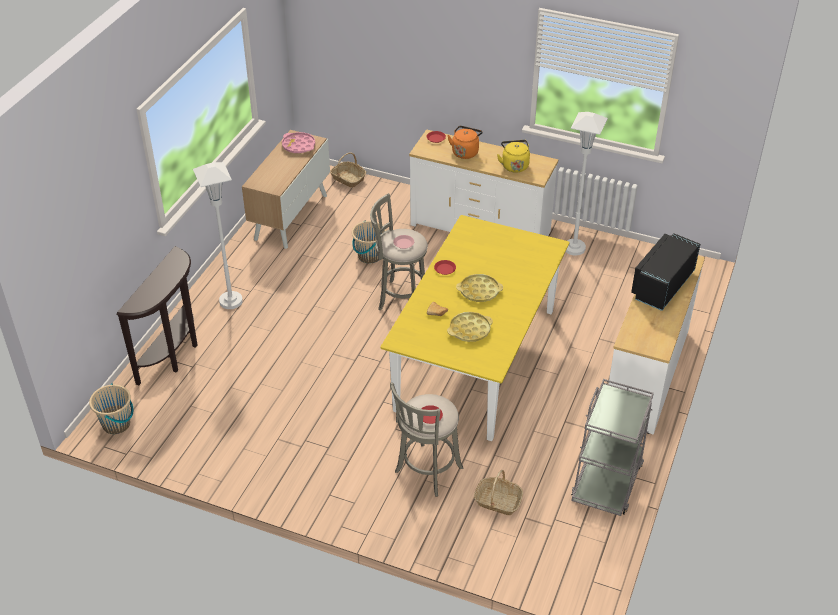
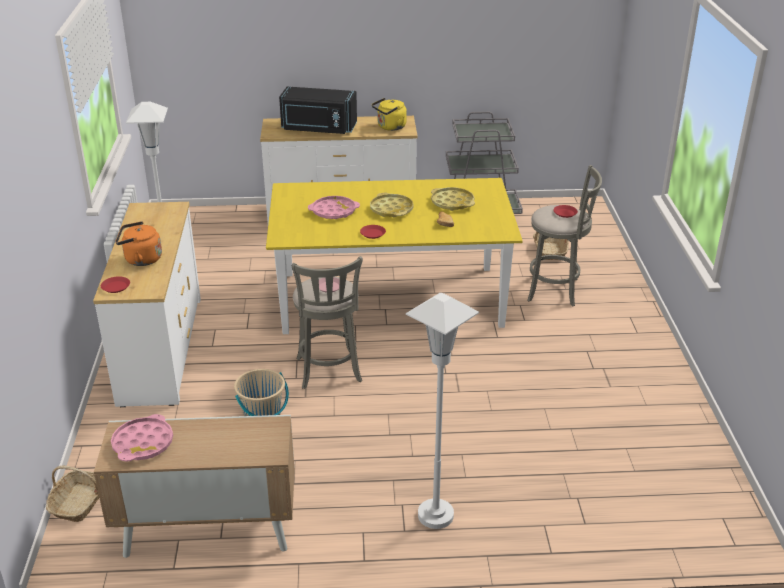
camera: 115 degrees left, 10 degrees down
(116, 424) = (724, 522): beige bucket -> none
(174, 354) = (572, 526): brown console table -> none
(495, 259) = (334, 211): none -> pink tray
(514, 165) = (156, 224): yellow kettle -> yellow kettle (390, 127)

